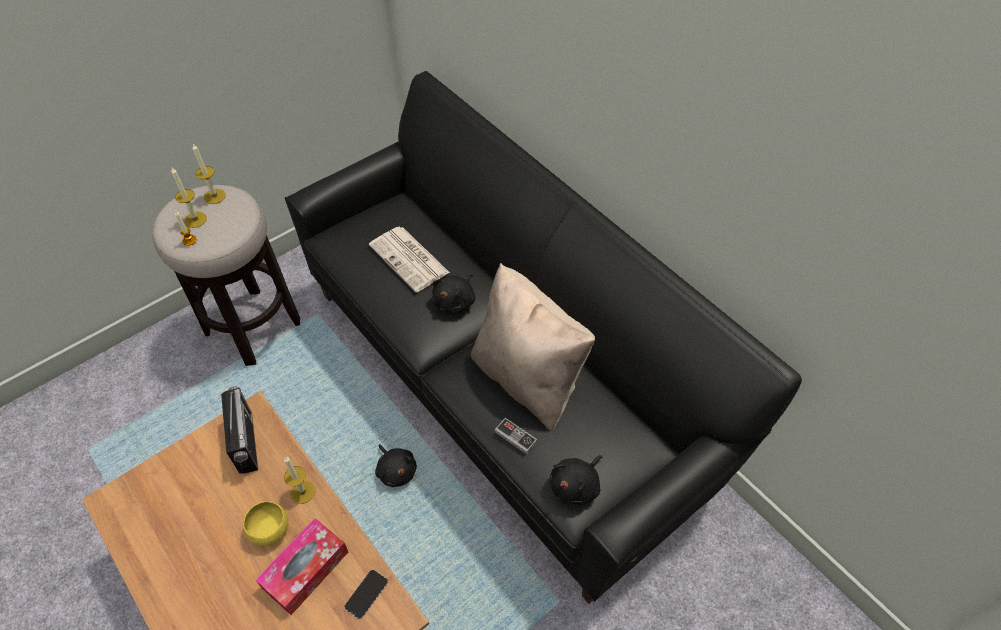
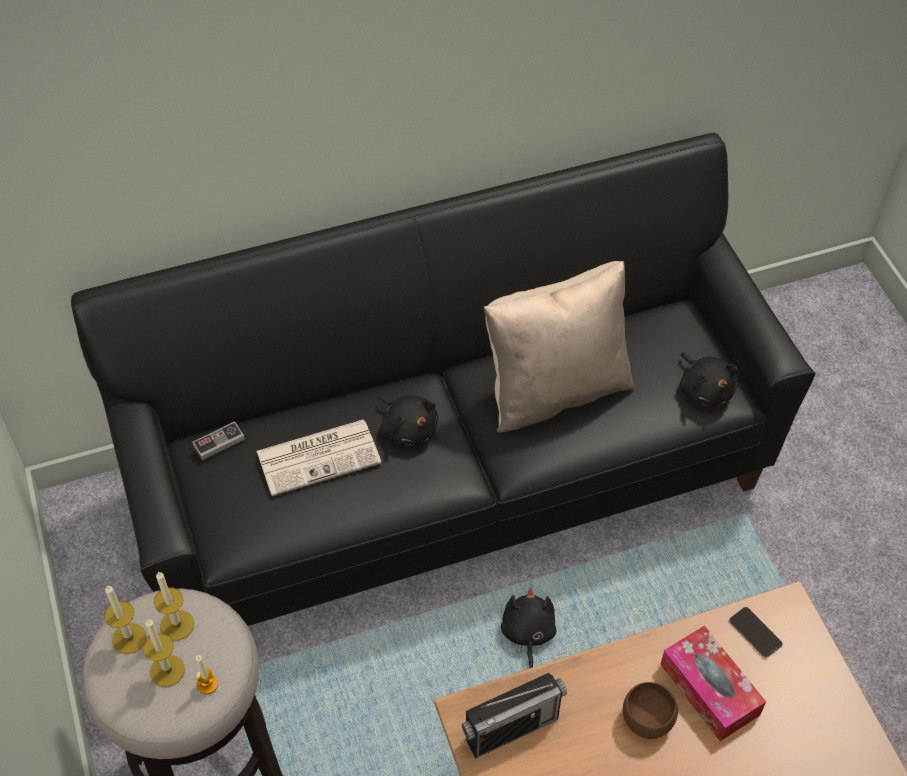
camera: 70 degrees left, 0 degrees up
(246, 442) = (511, 728): radio -> radio turned 150 degrees clockwise
(271, 529) = (645, 718): yellow bowl -> brown bowl
(302, 492) = (606, 674): candle -> candle (177, 625)
(396, 470) = (527, 634): black plush toy -> black plush toy turned 75 degrees counterclockwise
(515, 437) = (630, 422): game controller -> game controller (219, 442)

